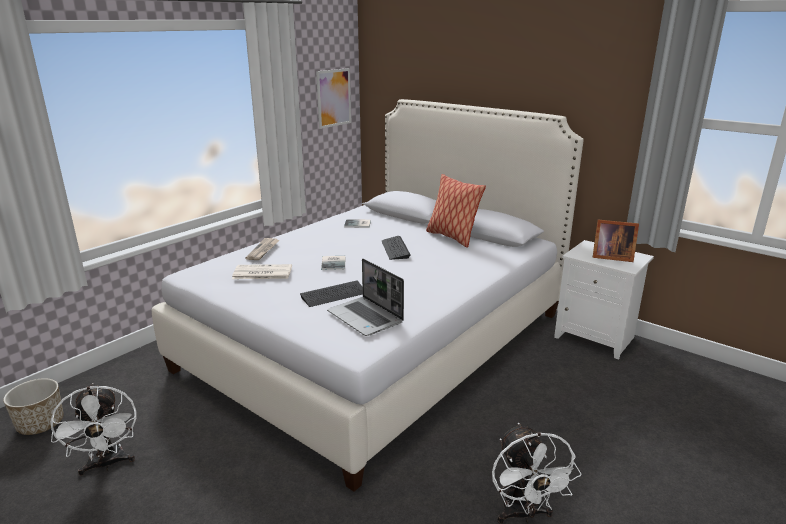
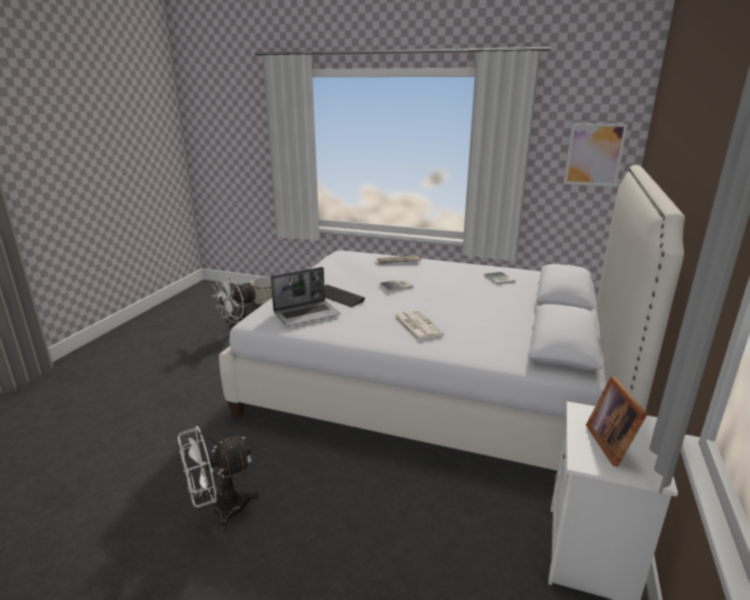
camera: 70 degrees right, 0 degrees up
(261, 273) = (355, 268): newspaper -> newspaper (416, 325)
(366, 317) = (307, 314): laptop -> laptop turned 150 degrees counterclockwise
(395, 249) = (456, 302): keyboard -> none
(452, 237) = (522, 323): pillow -> none

